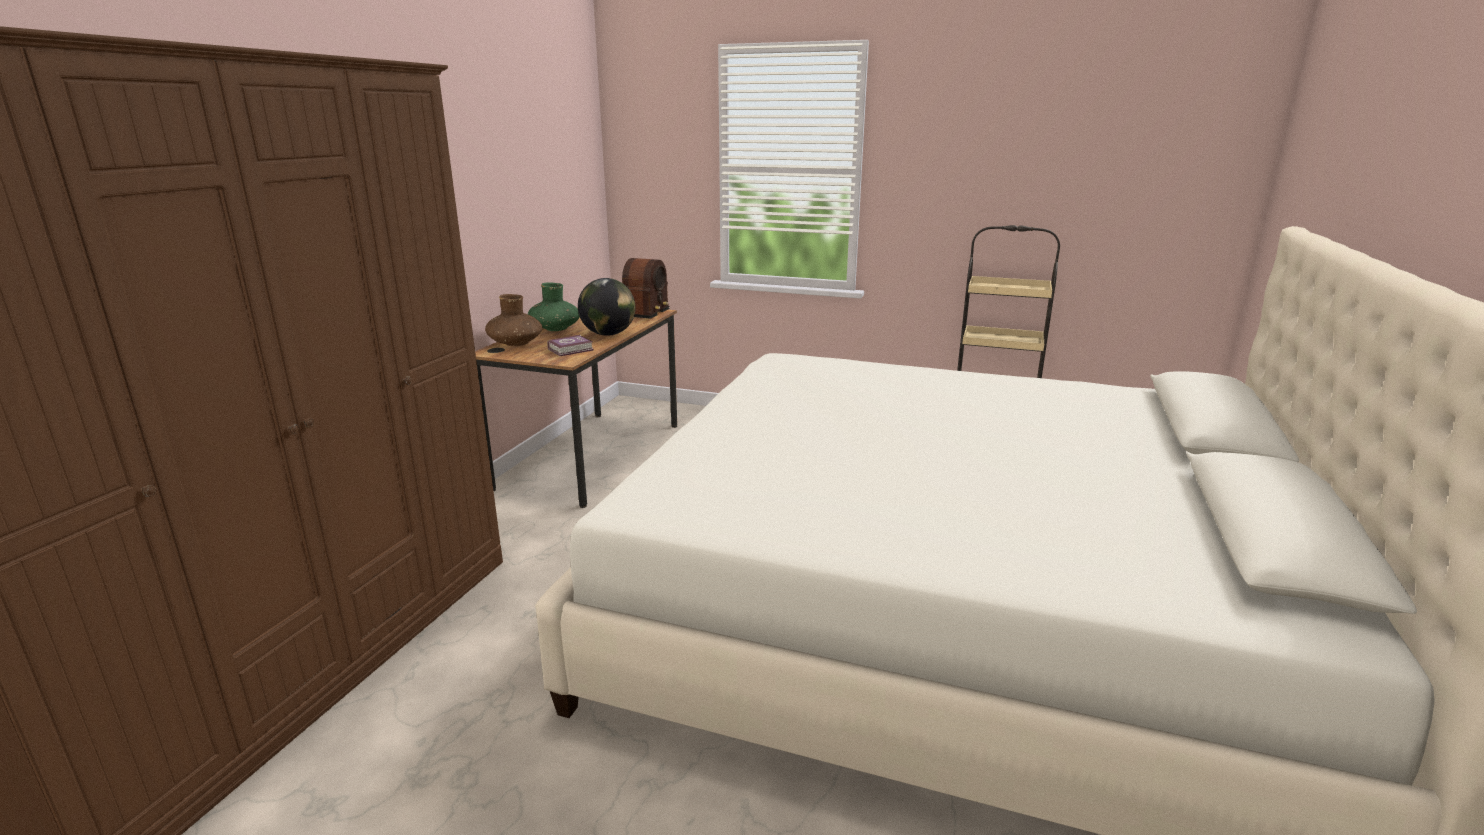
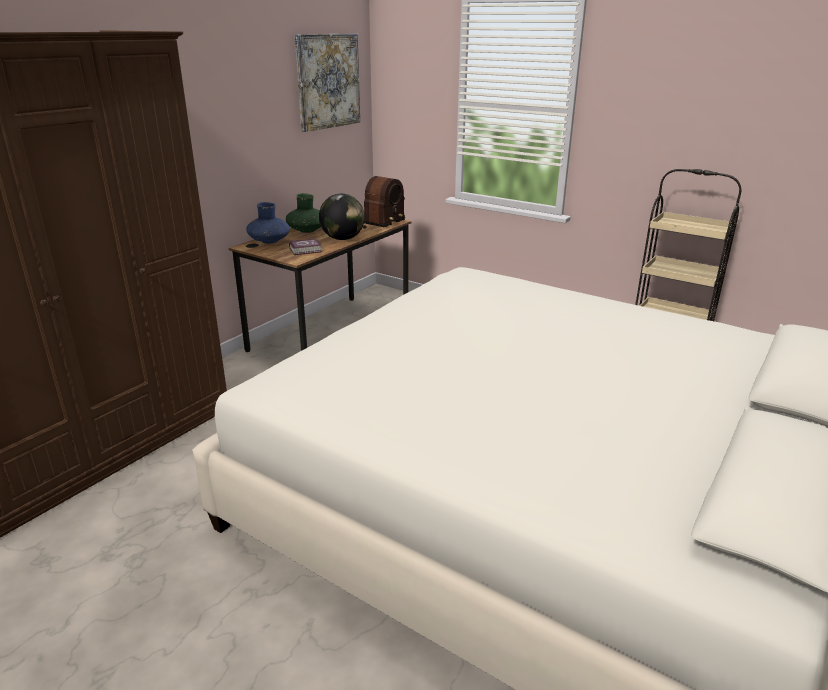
camera: 15 degrees right, 5 degrees up
(515, 343) = (269, 241): brown vase -> blue vase
(561, 146) = (328, 81): none -> picture

